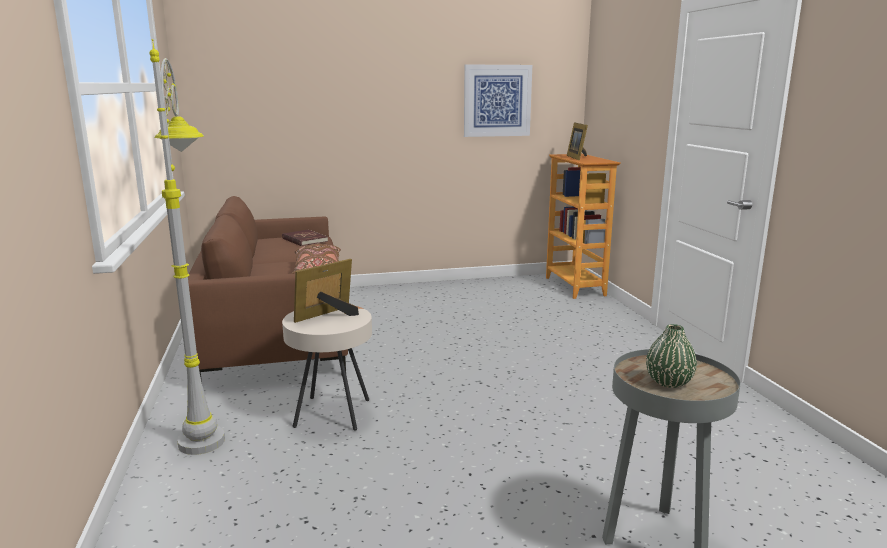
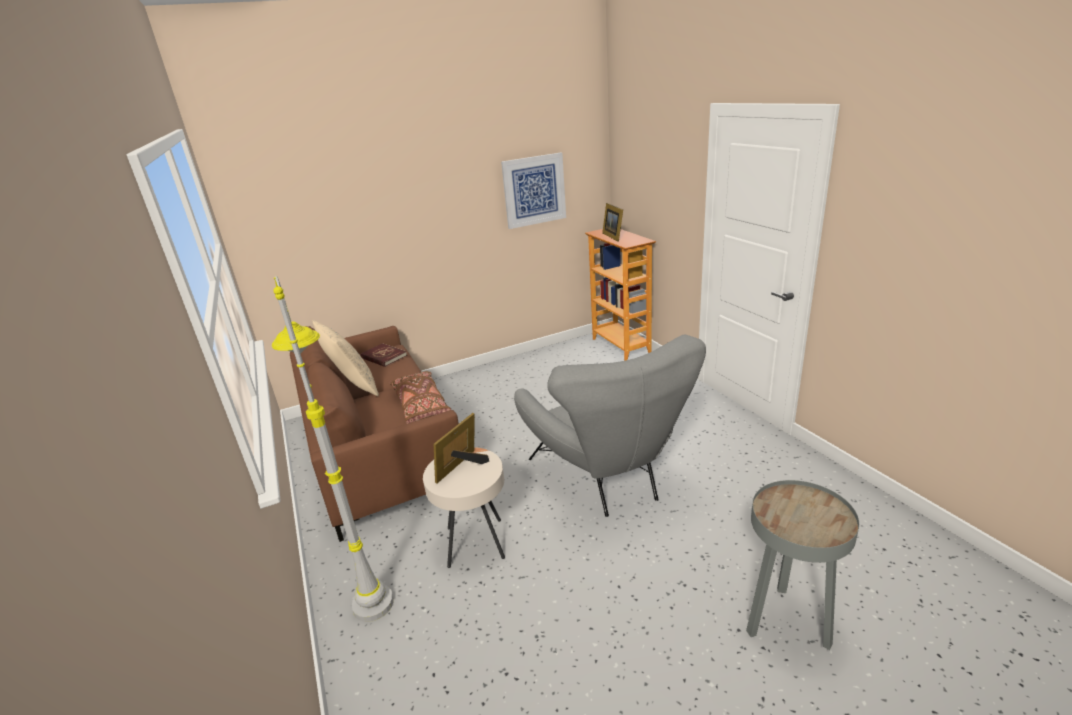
camera: 10 degrees left, 10 degrees up
(260, 255) = (353, 387): none -> beige pillow
(507, 386) = (609, 478): none -> grey armchair
(668, 382) = (801, 522): green vase -> none

